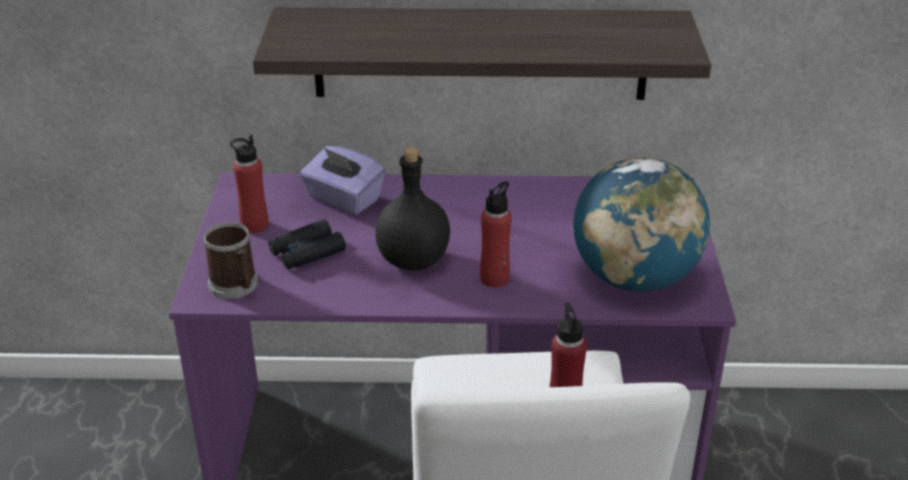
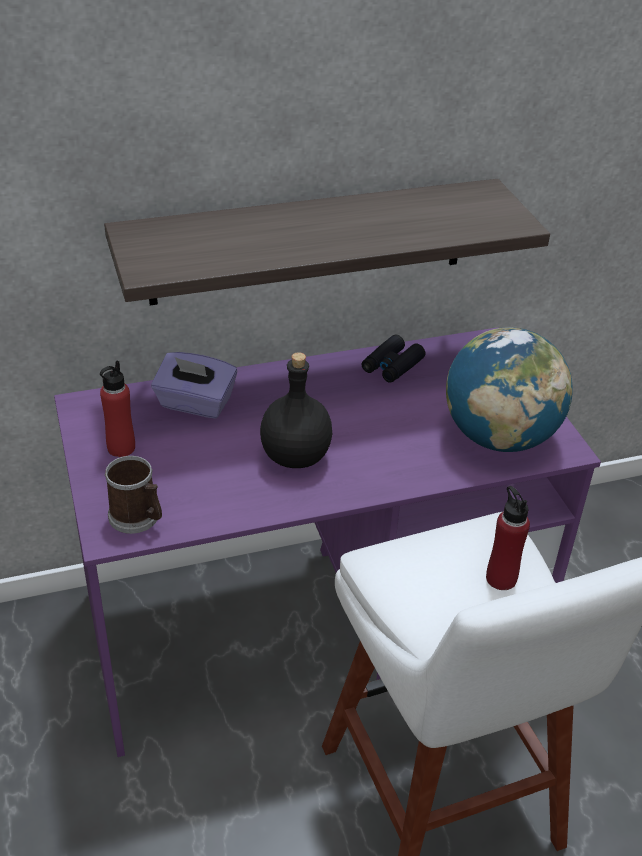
camera: 20 degrees left, 5 degrees up
(307, 252) = (189, 467): black binoculars -> black binoculars (392, 366)
(494, 278) = (379, 461): red bottle -> none

